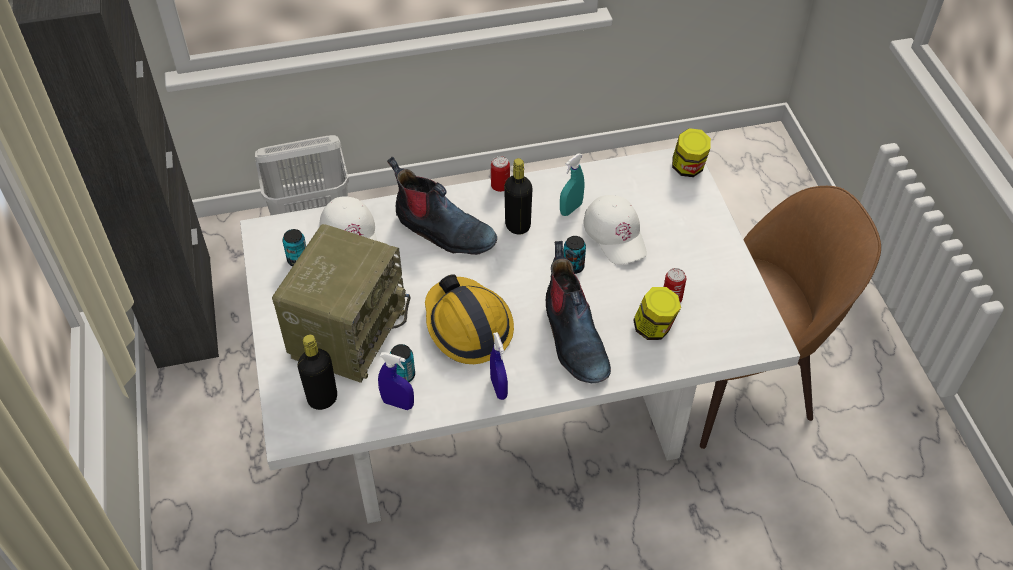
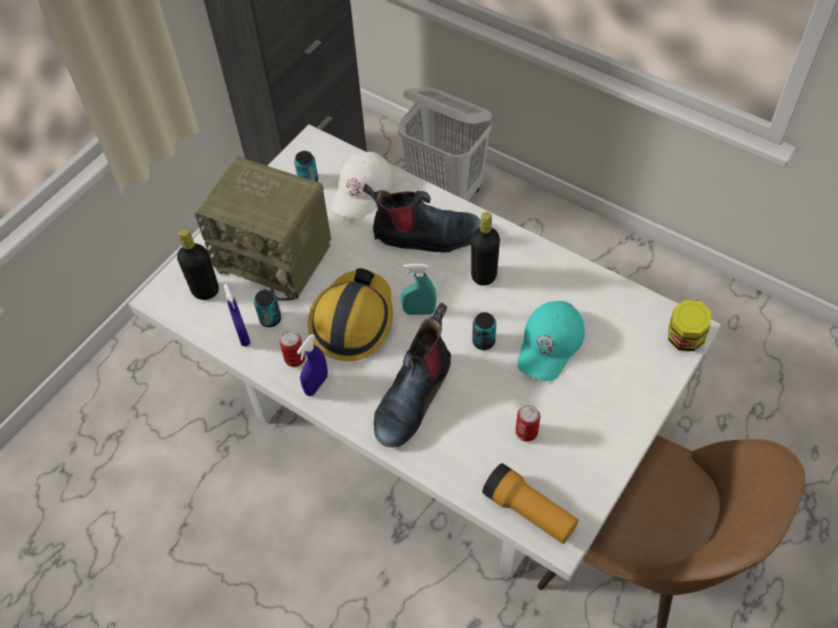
camera: 50 degrees right, 5 degrees up
(347, 331) = (276, 257): radio -> radio turned 45 degrees clockwise
(443, 231) = (425, 236): boot -> boot turned 75 degrees counterclockwise
(500, 186) = (510, 234): can -> can (295, 359)
(571, 209) = (541, 295): turquoise spray bottle -> turquoise spray bottle (419, 311)
(616, 234) = (550, 344): white cap -> turquoise cap
(654, 328) = (481, 443): jar -> none
(733, 341) = (529, 511): none -> flashlight

